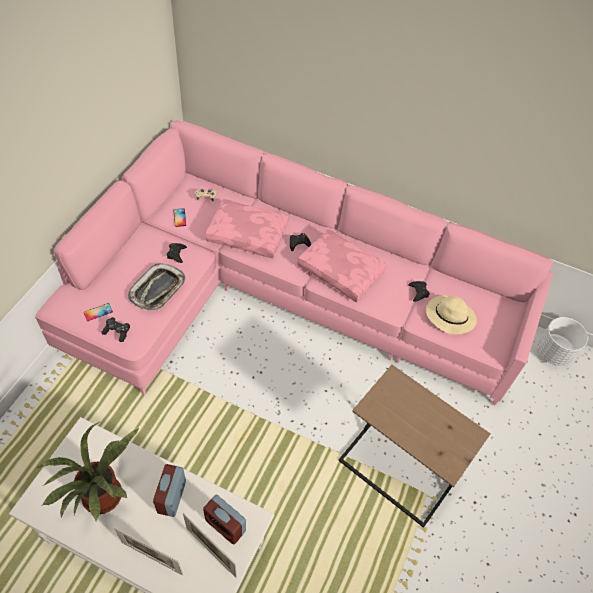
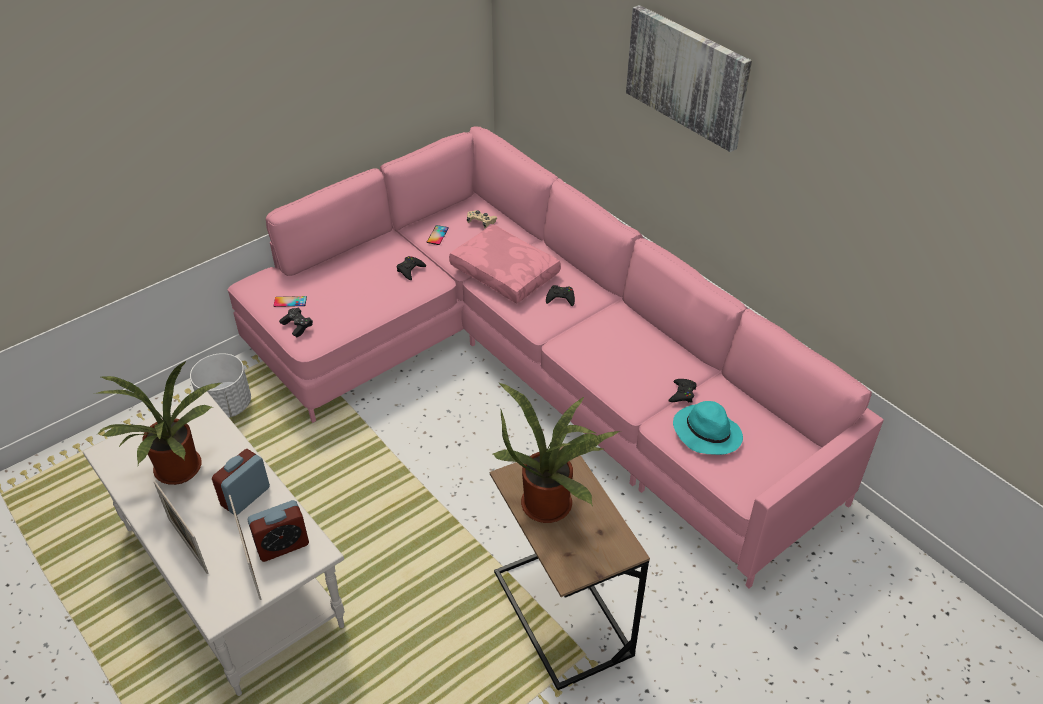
camera: 30 degrees right, 10 degrees down
(158, 290) = (366, 299): tray -> none
(225, 525) = (282, 545): alarm clock -> alarm clock turned 90 degrees counterclockwise
(342, 270) = (596, 341): pink pillow -> none
(386, 64) = (687, 76): none -> picture
(406, 417) = (551, 502): none -> potted plant
(449, 316) = (706, 432): beige hat -> turquoise hat
(554, 352) = (882, 556): white planter -> white planter (227, 405)

